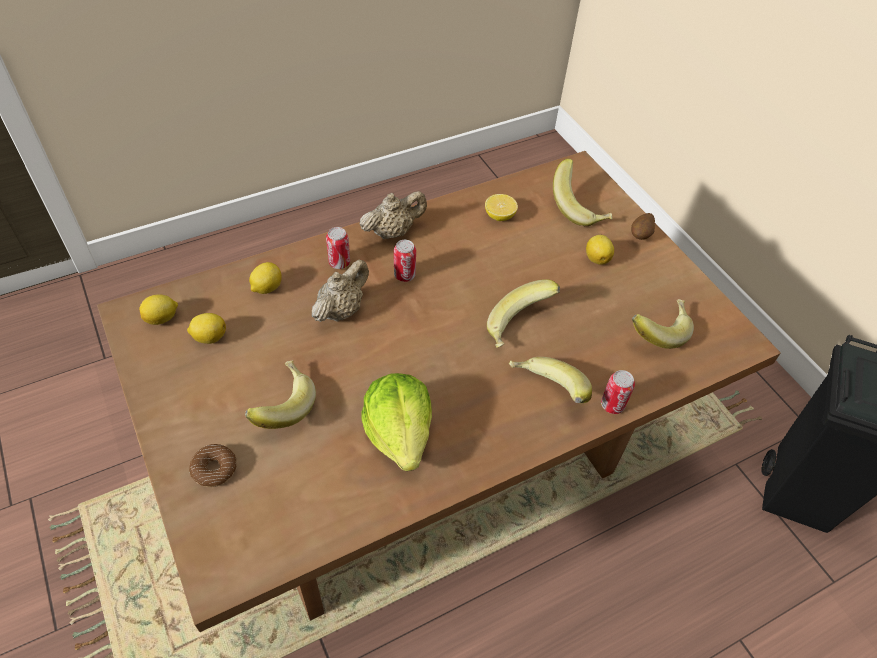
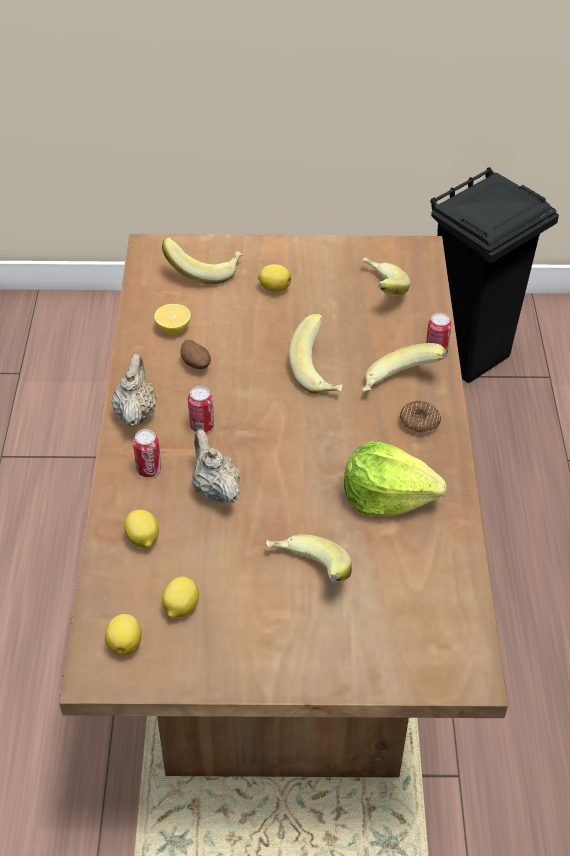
camera: 60 degrees left, 5 degrees down
(214, 469) = (352, 648): donut -> donut (419, 422)
(640, 235) = (266, 250): potato -> potato (196, 365)

